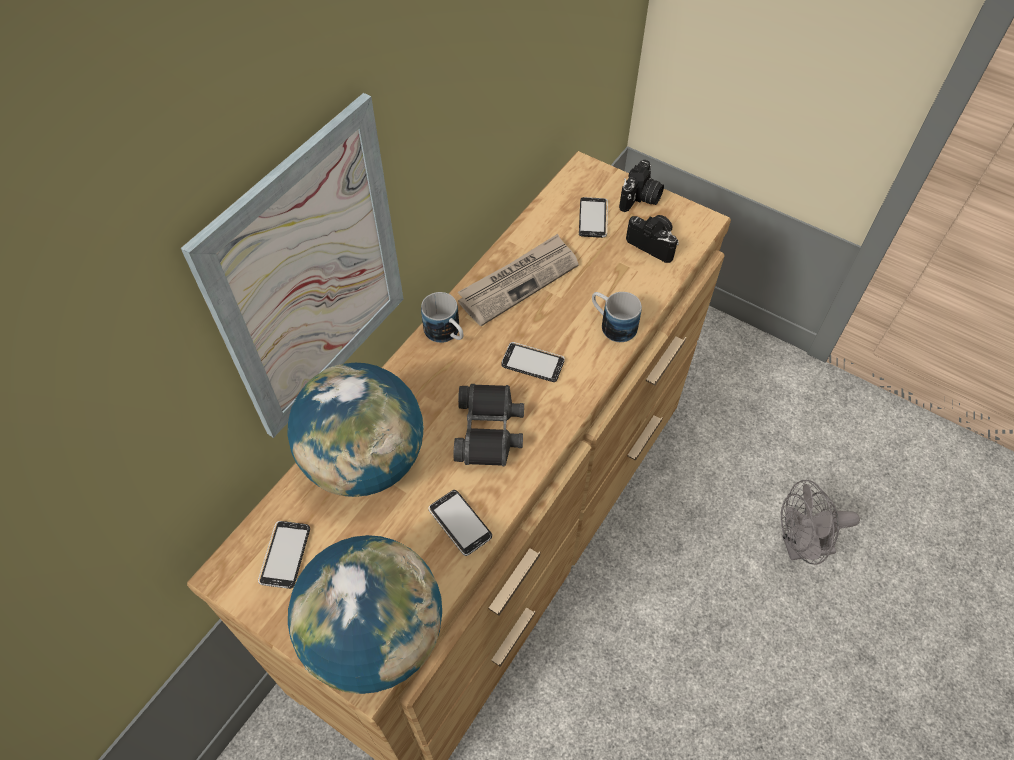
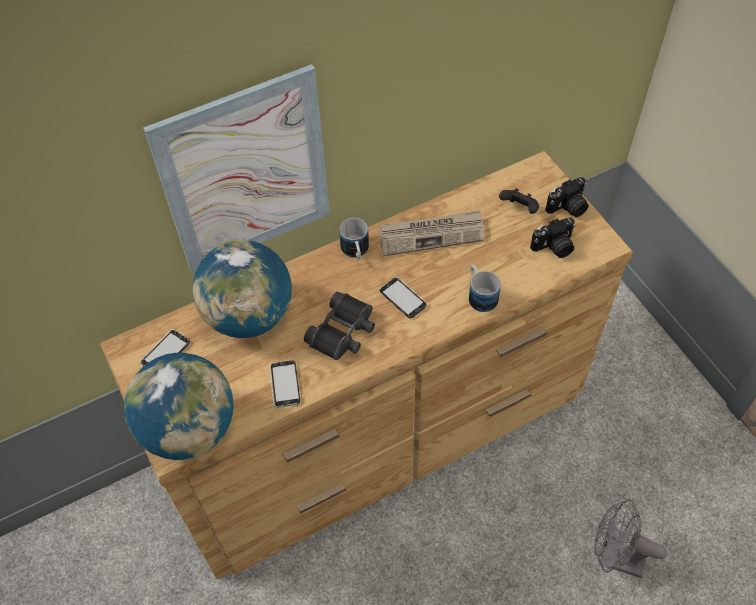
camera: 30 degrees right, 0 degrees up
(593, 218) = (519, 209): phone -> black game controller
(654, 244) = (554, 247): camera -> camera turned 90 degrees clockwise

